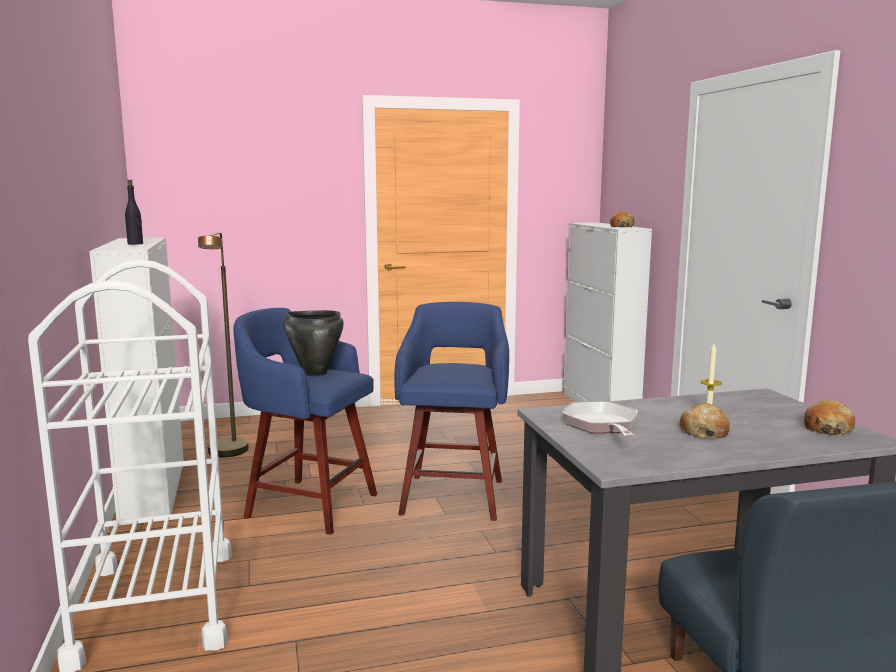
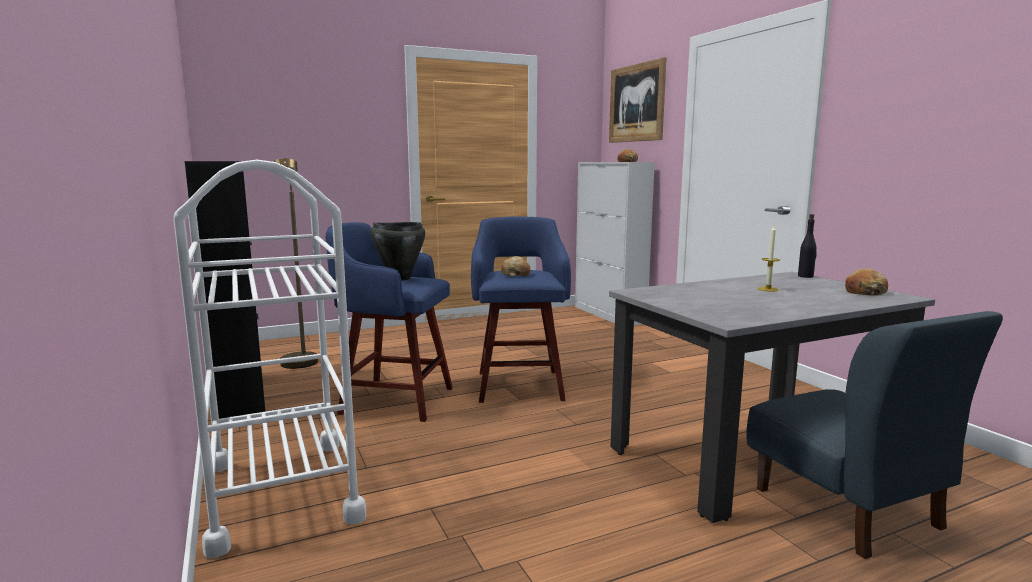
camera: 10 degrees left, 0 degrees up
(135, 244) = (221, 160): black bottle -> black bottle (805, 276)
(154, 489) = (240, 398): white cabinet -> black cabinet
(602, 425) = (690, 297): frying pan -> none
(636, 155) = (636, 103): none -> picture
(703, 431) = (774, 297): bread -> bread (515, 274)

